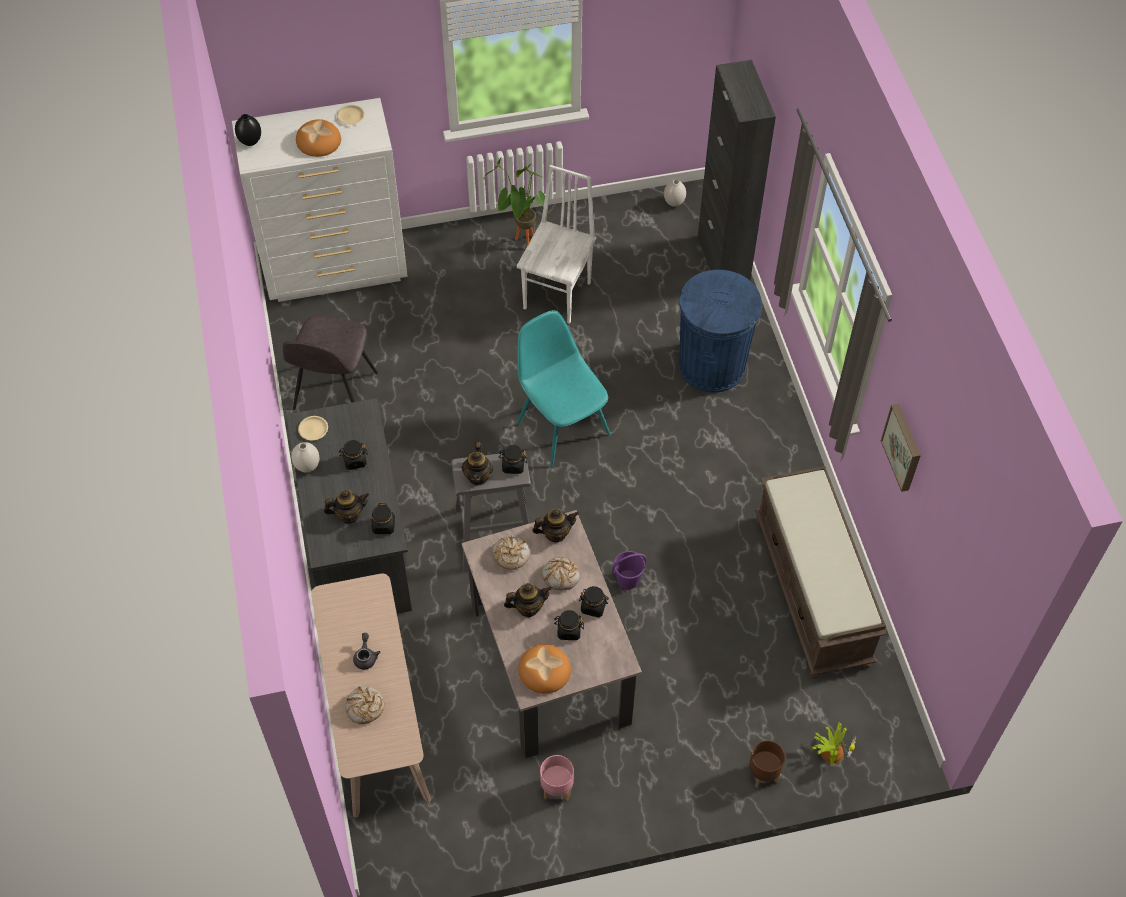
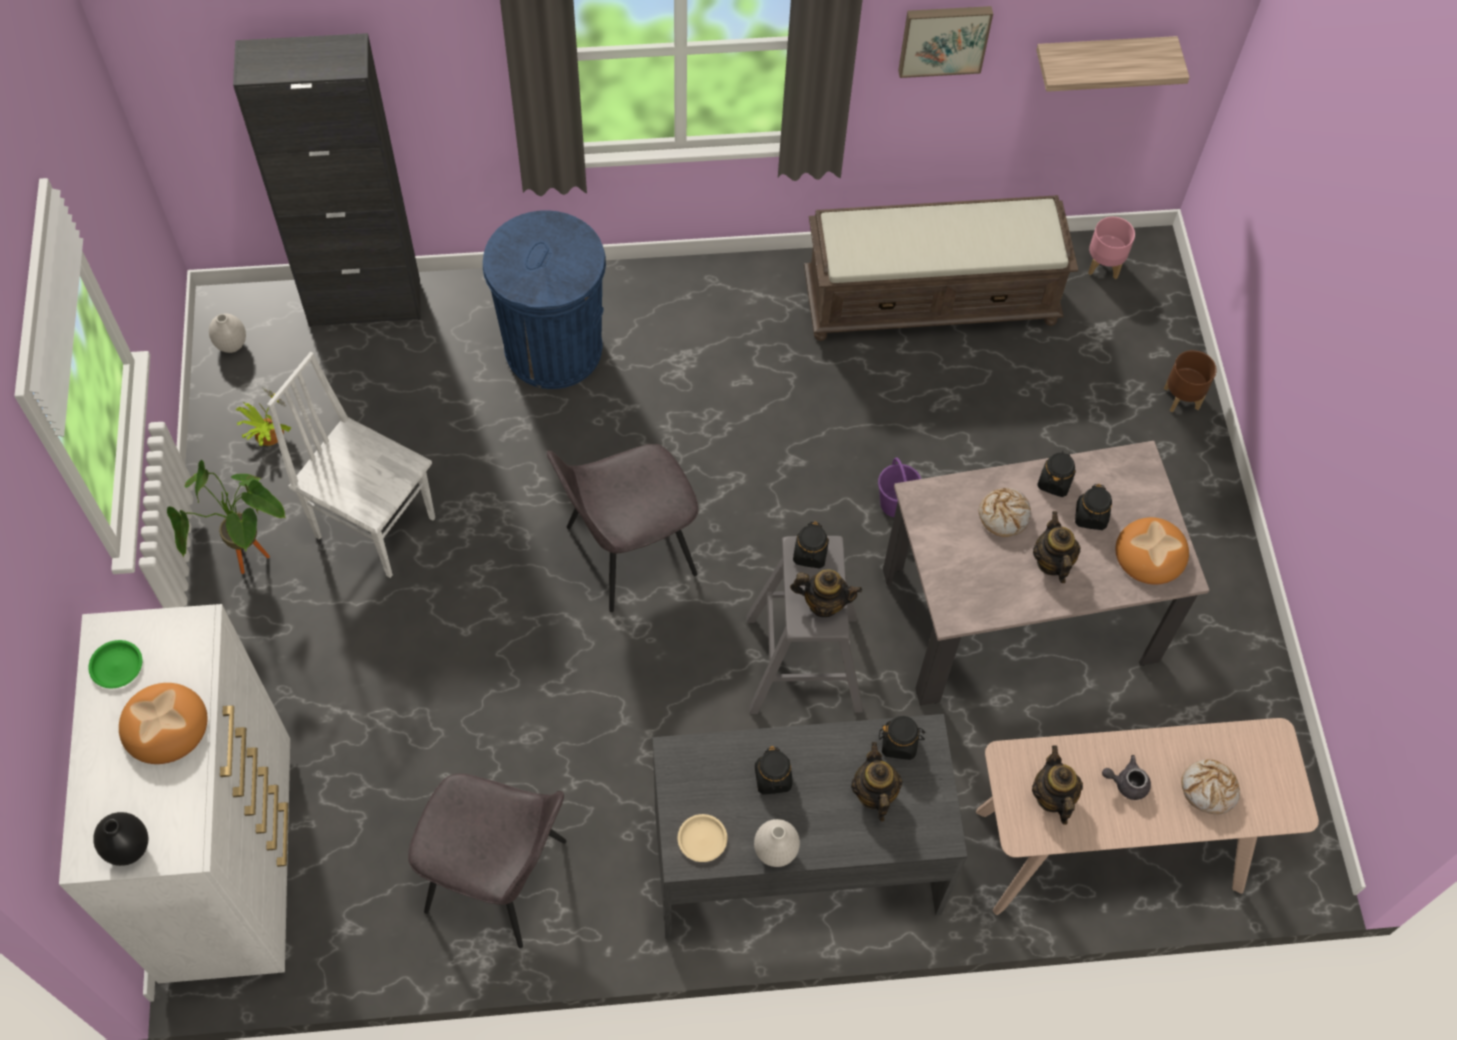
camera: 85 degrees left, 5 degrees up
(351, 116) = (116, 665): beige plate -> green plate
(511, 555) = (965, 574): bread -> none
(555, 533) = (932, 513): teapot -> teapot (1052, 797)
(557, 787) = (1200, 630): pink planter -> pink planter (1103, 265)
(562, 427) = (627, 552): turquoise chair -> grey chair
(831, 751) = (1153, 324): potted plant -> potted plant (267, 433)
(942, 573) = (1102, 59): none -> shelf

